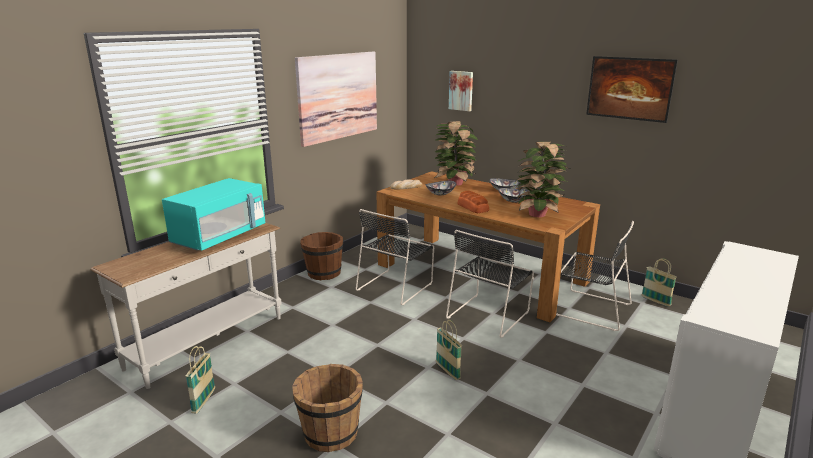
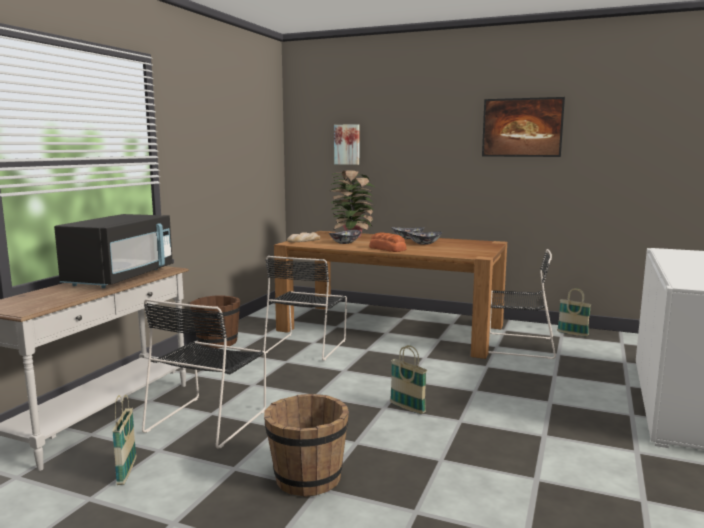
camera: 15 degrees left, 10 degrees down
(220, 236) = (121, 278): turquoise microwave -> black microwave
(338, 96) = (224, 144): picture -> none
(489, 314) = (421, 358): black chair -> black chair (209, 419)
(538, 215) = (457, 250): potted plant -> none

